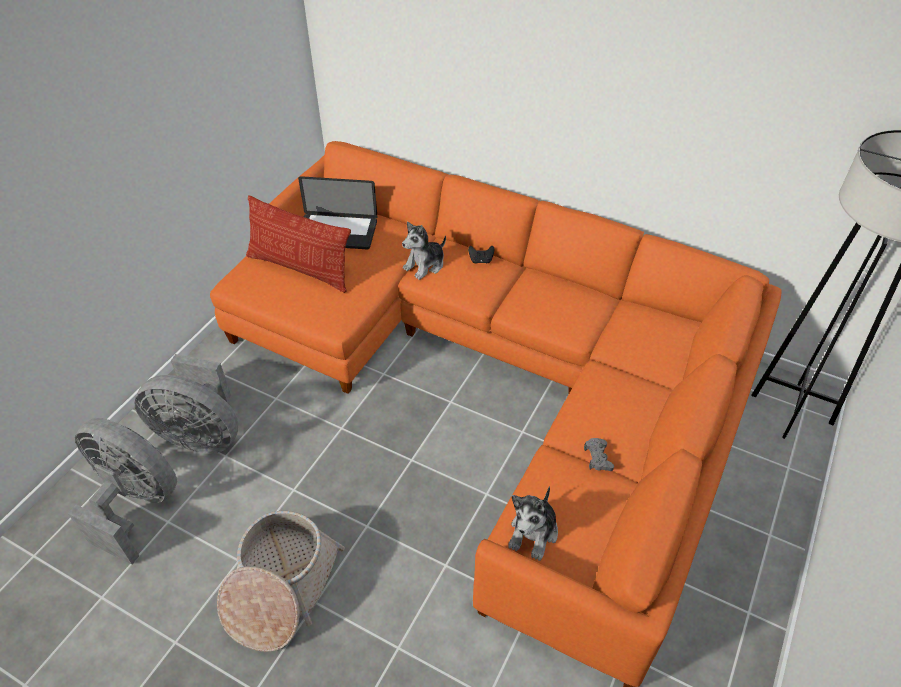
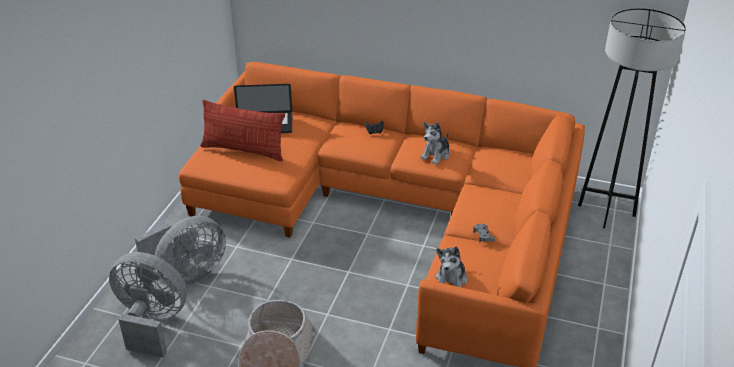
camera: 10 degrees left, 10 degrees down
(202, 434) = (187, 275): grey fan -> grey fan turned 45 degrees counterclockwise
(425, 265) = (335, 139): plush toy -> plush toy (436, 155)

